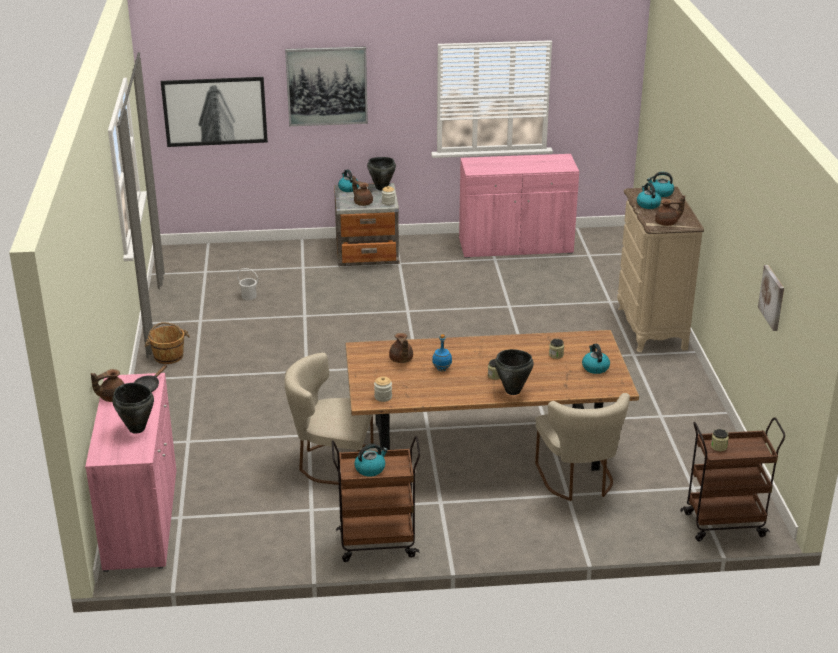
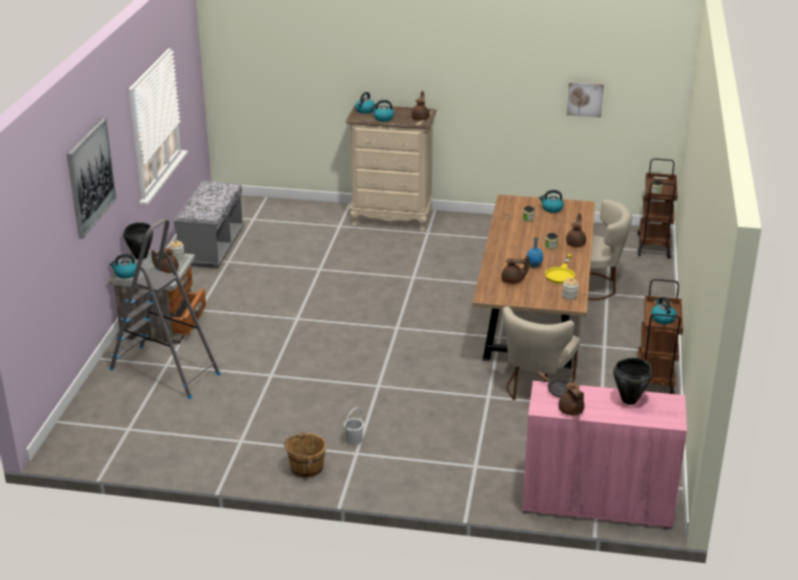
camera: 75 degrees left, 0 degrees up
(215, 111) = (41, 261): picture -> none
(249, 296) = (208, 405): white bucket -> white bucket (354, 439)
(292, 268) = (164, 372): none -> grey step ladder
(431, 387) = (561, 274): none -> yellow frying pan
(513, 391) = (576, 243): black cooking pot -> brown teapot
(515, 247) = (212, 248): pink cabinet -> grey bench

